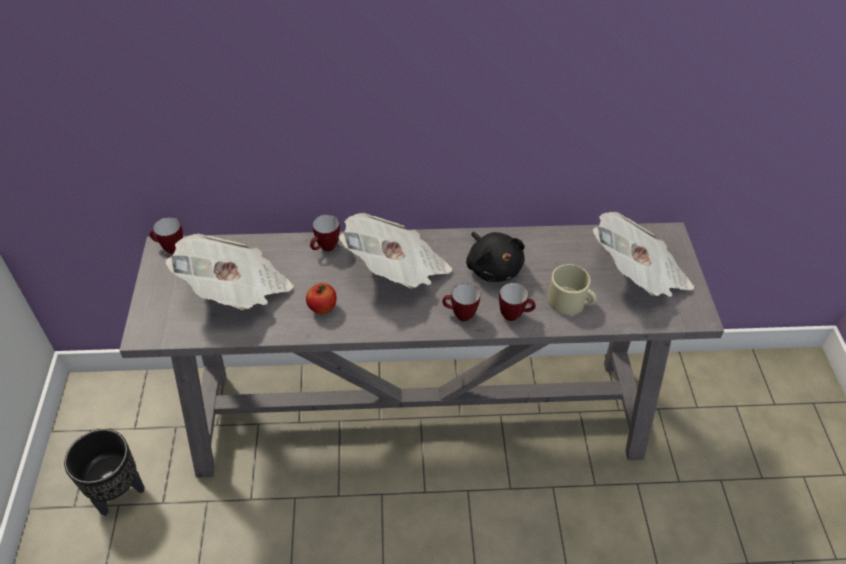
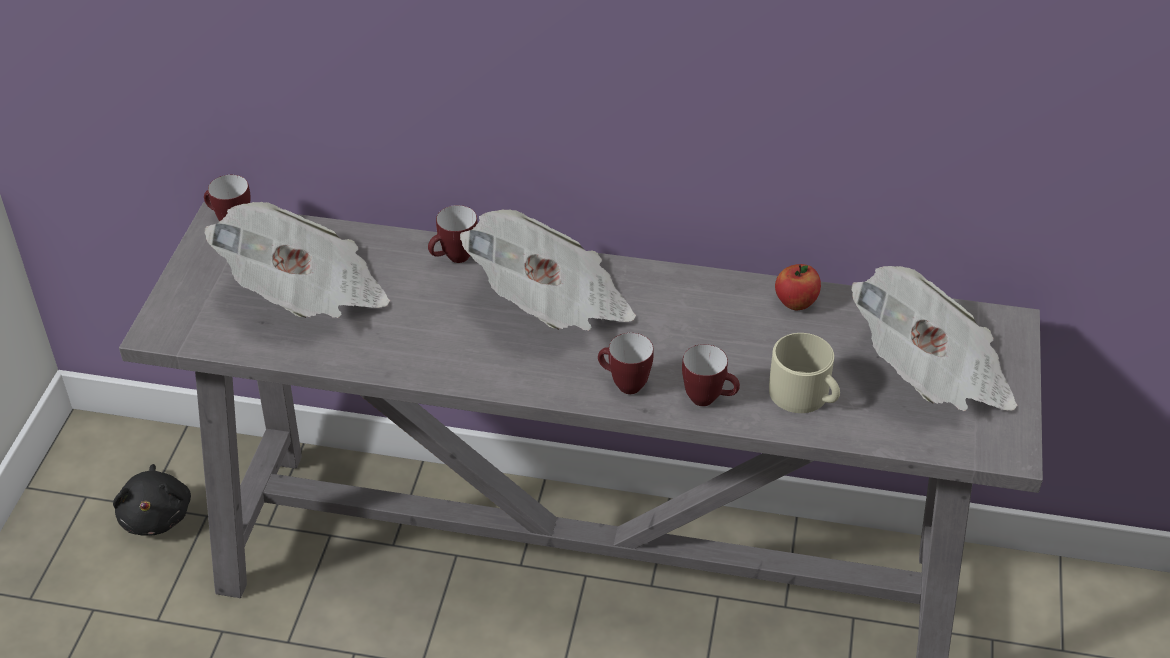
camera: 15 degrees right, 5 degrees down
(119, 493) = (99, 593): black planter -> none
(322, 308) = (421, 340): apple -> apple (795, 303)
(493, 267) = (700, 325): black plush toy -> black plush toy (157, 515)

